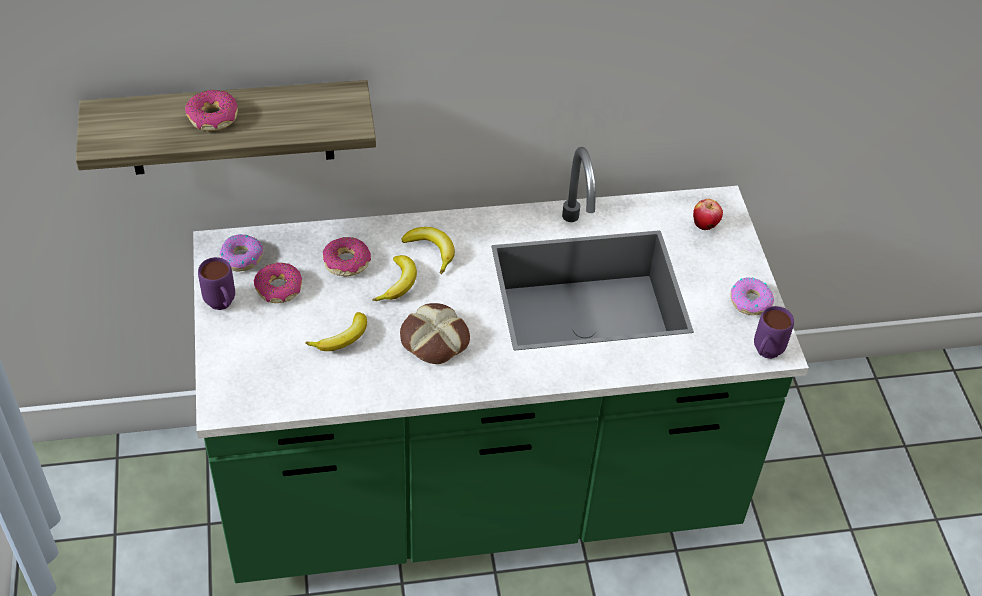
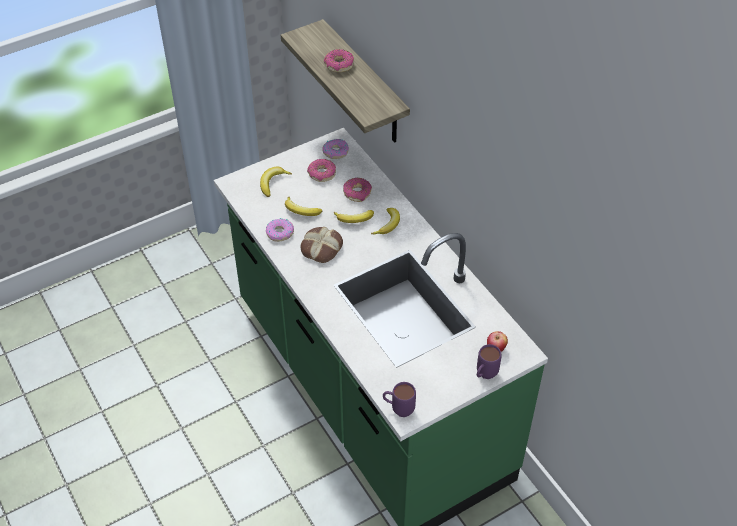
camera: 70 degrees right, 0 degrees up
(222, 306) = (297, 158): purple mug -> purple mug (484, 376)
(258, 354) = (273, 183): none -> banana
(750, 301) = (441, 391): donut -> donut (280, 233)

